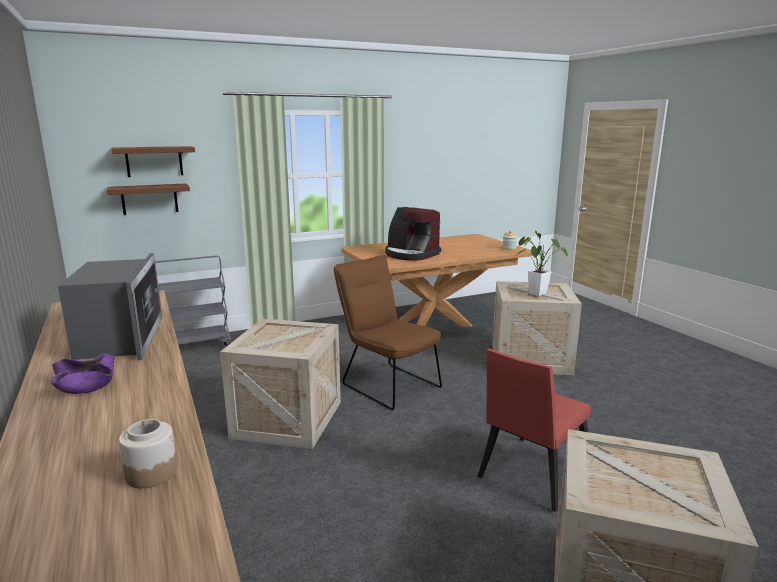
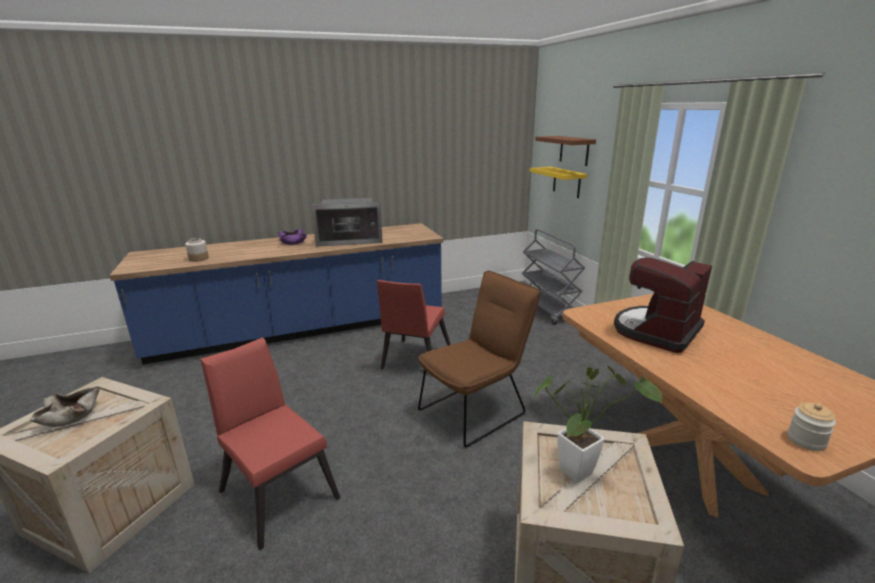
camera: 95 degrees right, 5 degrees up
(149, 199) = (566, 182): brown shelf -> yellow shelf
(288, 420) = (414, 360): crate -> red chair
(650, 490) = (69, 416): none -> beige bowl

